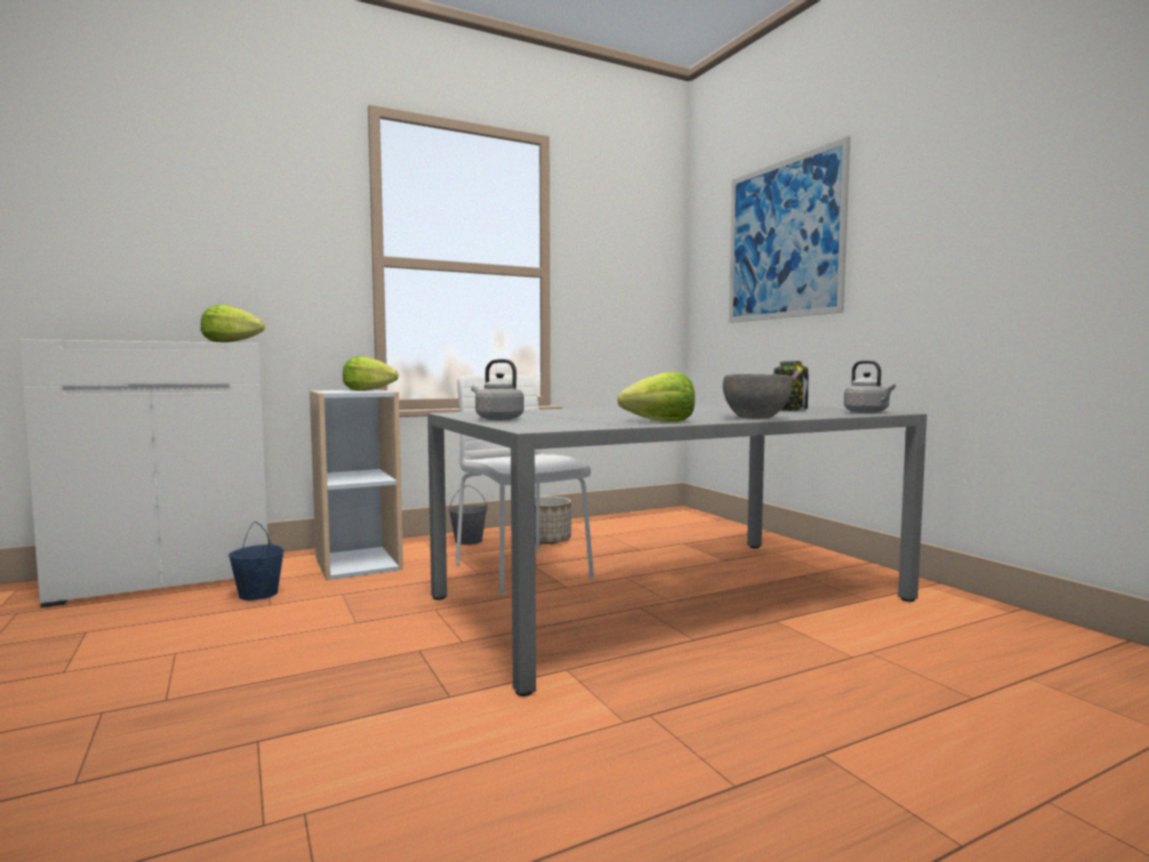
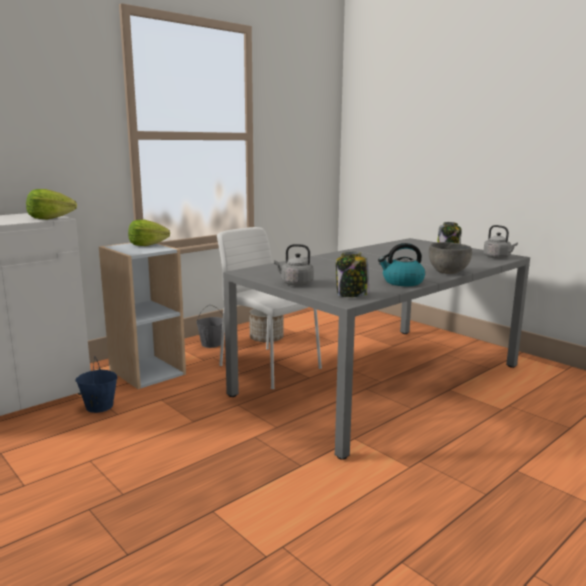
camera: 15 degrees left, 10 degrees up
(555, 426) = (352, 295): none -> jar
(661, 421) = (402, 282): lettuce -> kettle
(783, 240) = (423, 120): picture -> none

